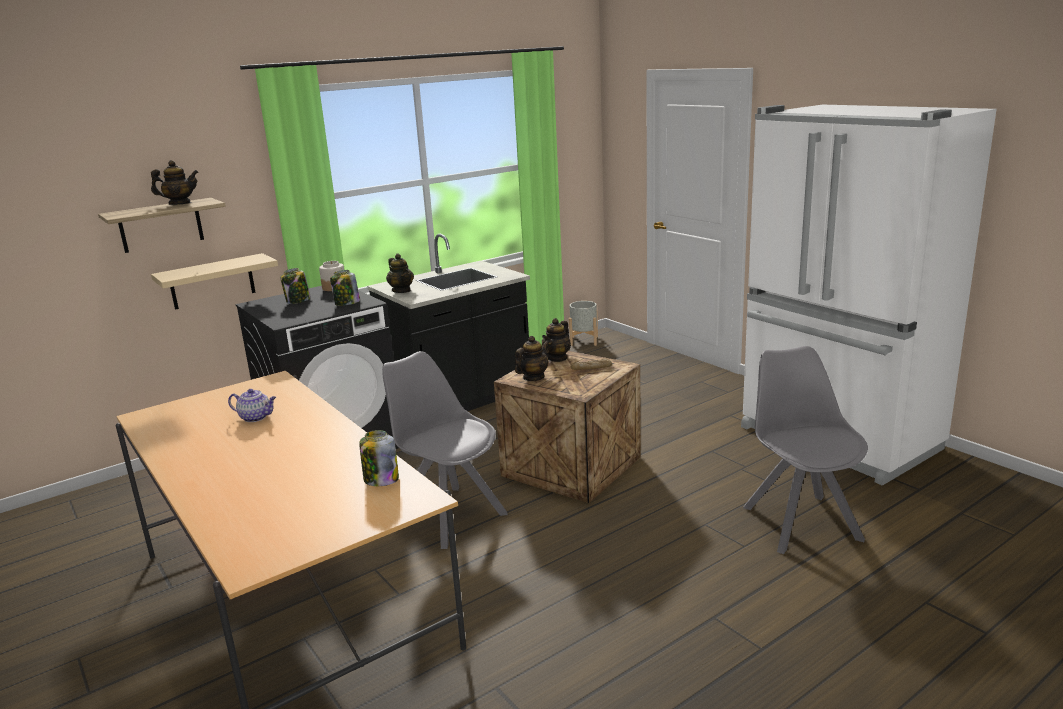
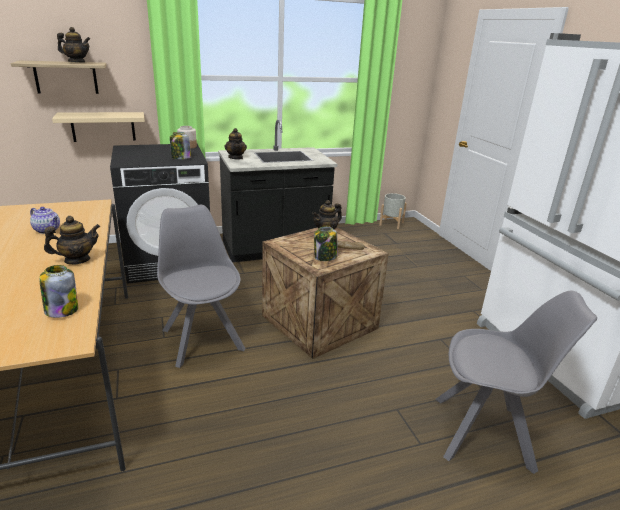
camera: 15 degrees right, 5 degrees up
(298, 301) = (152, 151): jar -> jar (325, 257)
(533, 377) = (294, 245): teapot -> teapot (77, 260)
(800, 521) = (486, 433): grey chair -> grey chair turned 90 degrees clockwise

